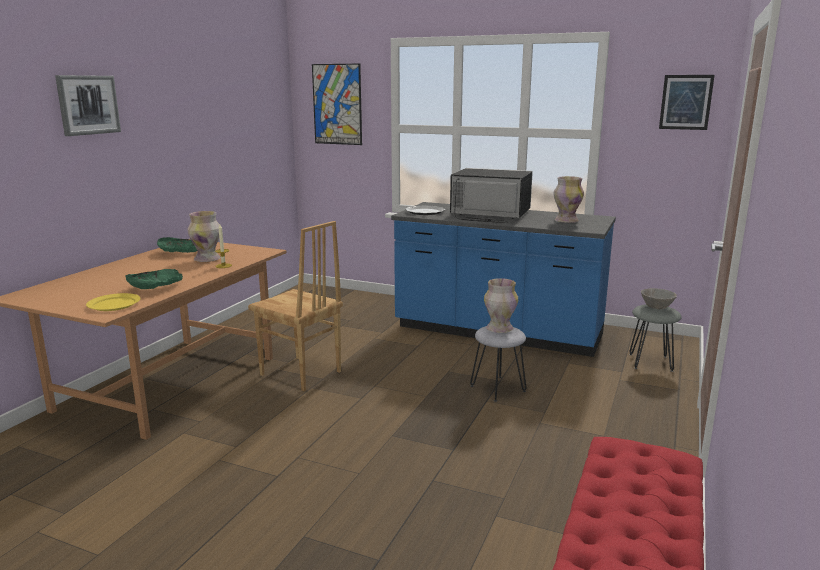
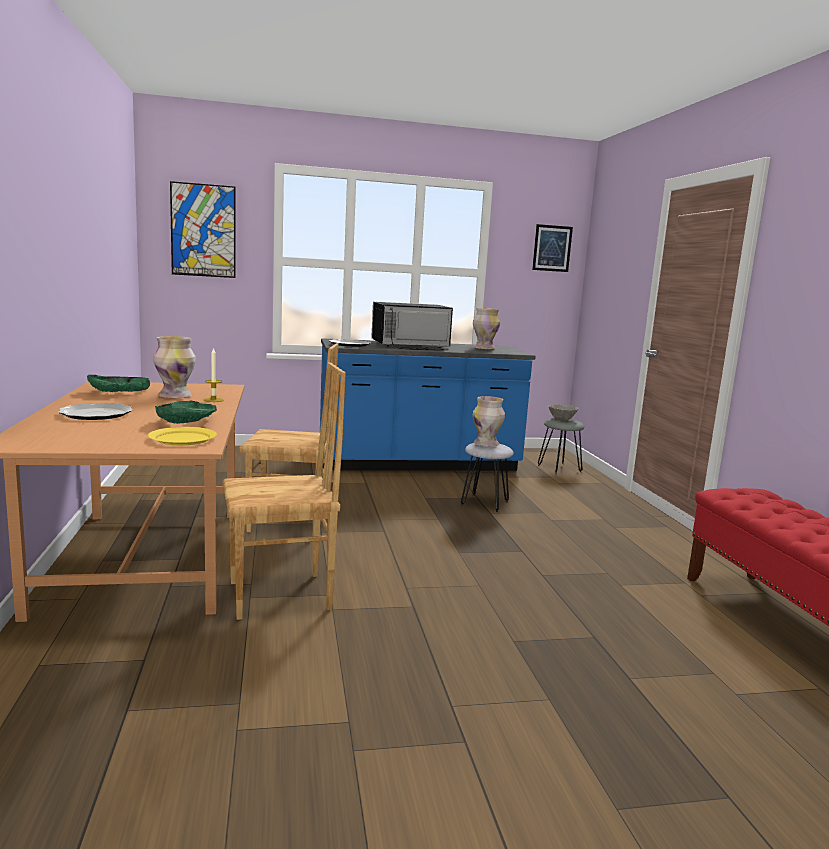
camera: 35 degrees left, 5 degrees down
(88, 105) = (35, 184): picture -> none
(119, 273) = (96, 414): none -> plate
(203, 438) = (281, 596): none -> brown chair

